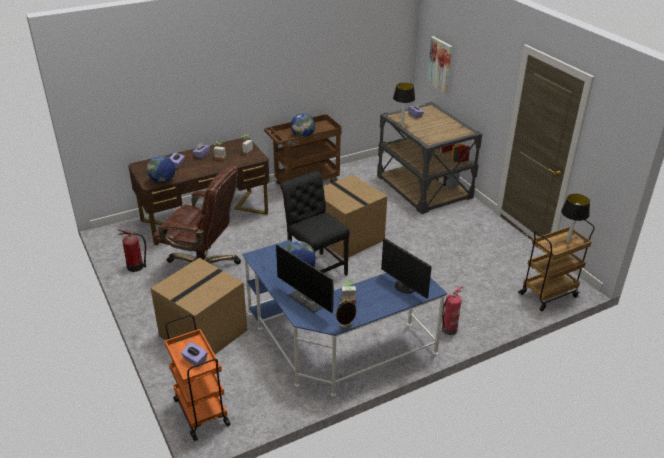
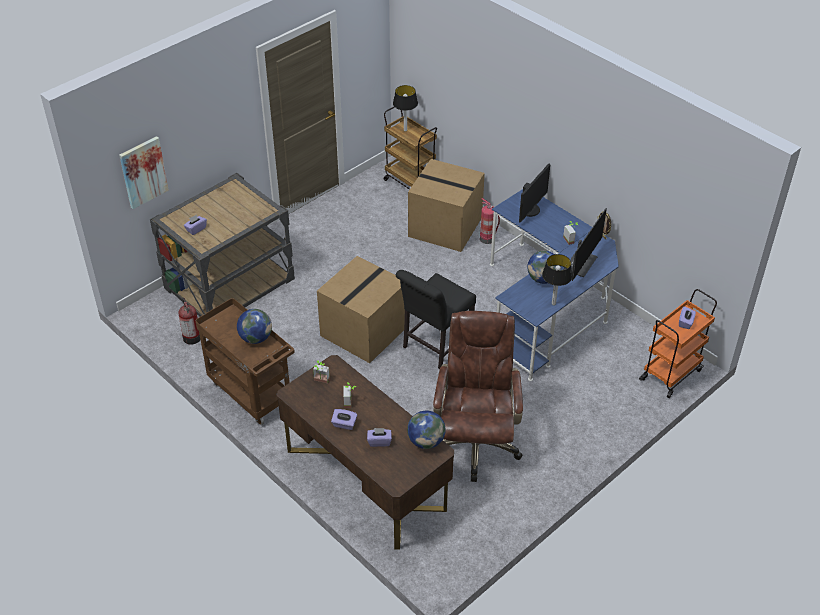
camera: 105 degrees left, 10 degrees up
(136, 267) = (498, 510): fire extinguisher -> fire extinguisher (191, 337)
(203, 334) = (577, 406): cardboard box -> cardboard box (446, 226)
(402, 124) = (227, 237): table lamp -> table lamp (554, 303)

